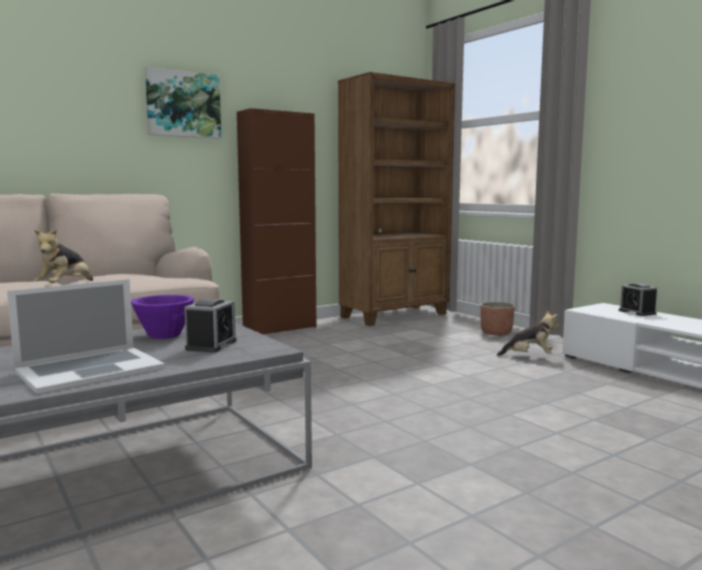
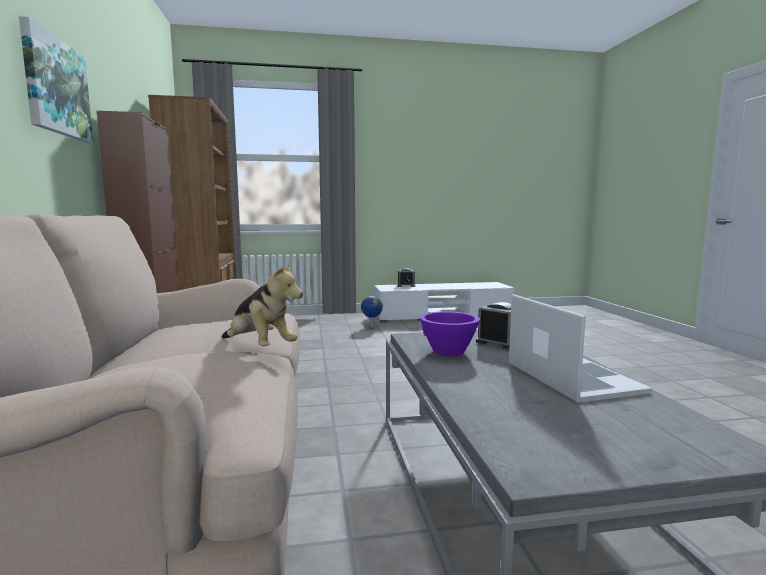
camera: 65 degrees left, 0 degrees up
(496, 333) = (311, 321): planter -> none
(529, 356) = (371, 327): plush toy -> globe

